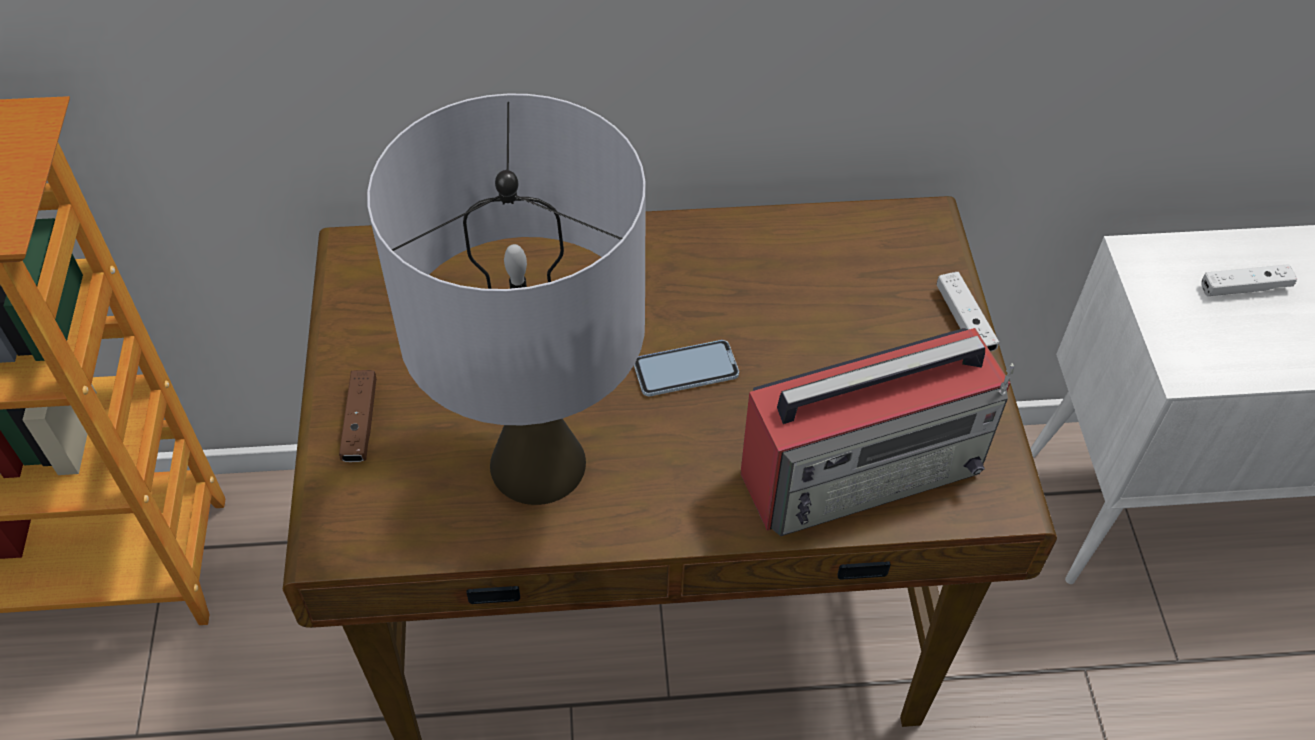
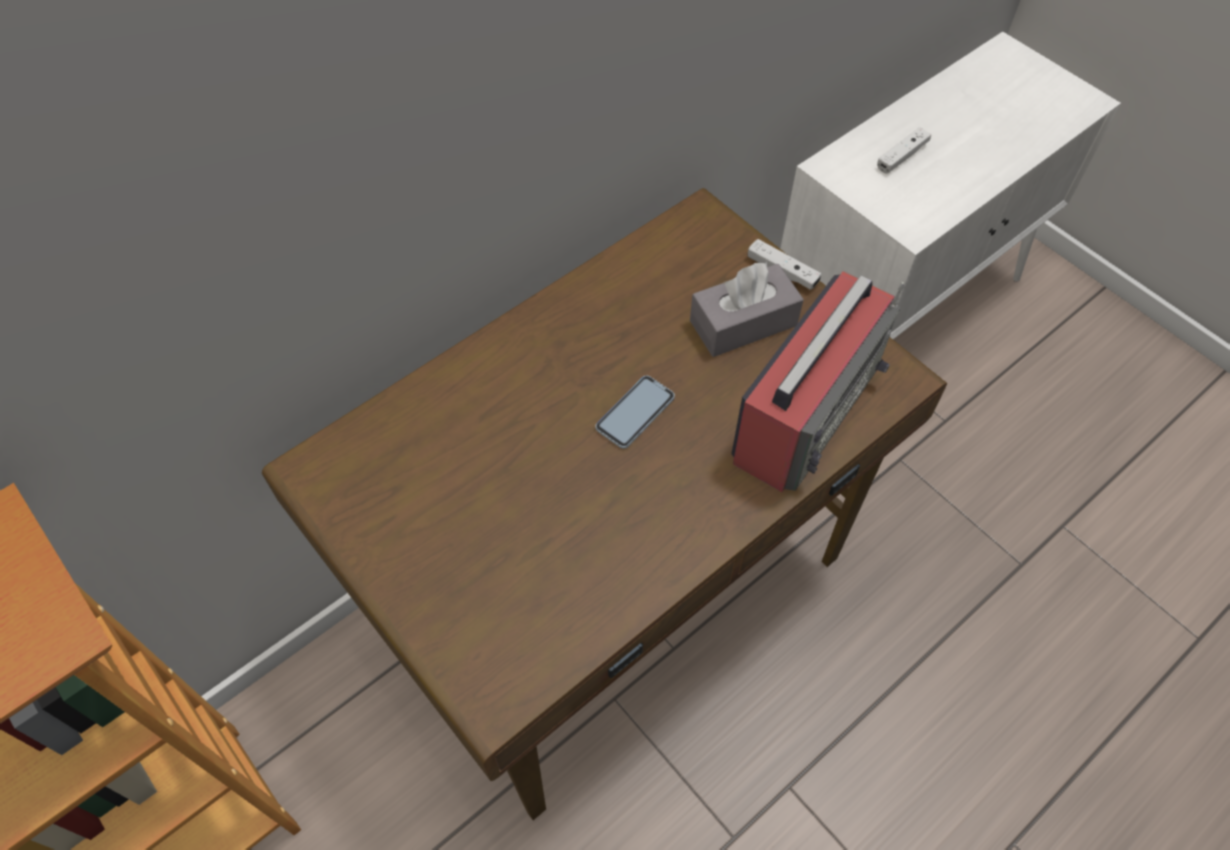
camera: 35 degrees left, 5 degrees up
(360, 423) = (435, 600): brown game controller -> none
(537, 465) = (593, 546): grey table lamp -> none
(874, 348) = (743, 323): none -> grey tissue box

